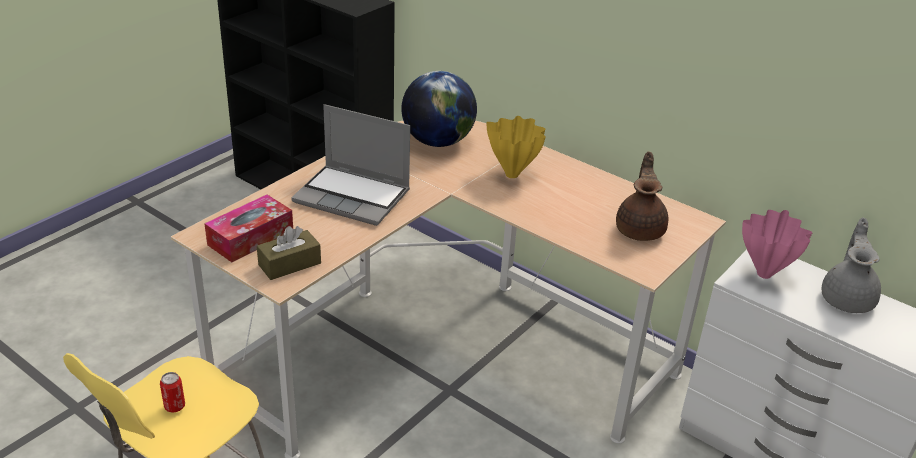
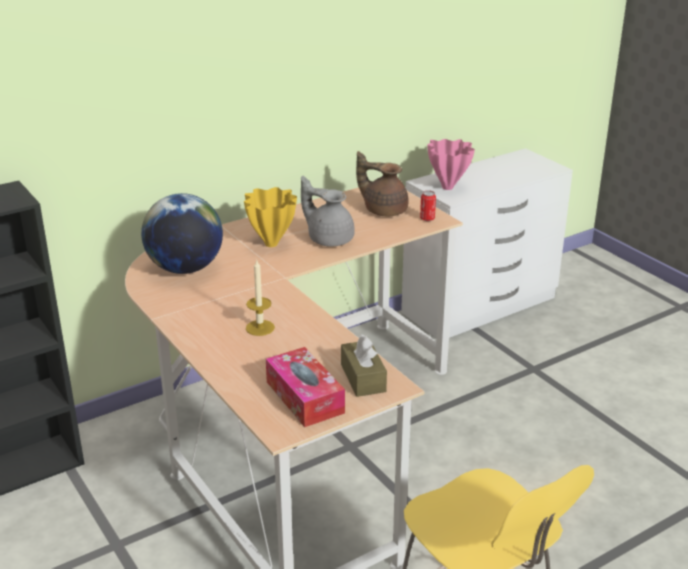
camera: 70 degrees left, 5 degrees down
(174, 406) = (479, 524): can -> can (427, 219)
(354, 196) = (260, 328): laptop -> candle
(847, 299) = (484, 170): grey teapot -> grey teapot (329, 239)

